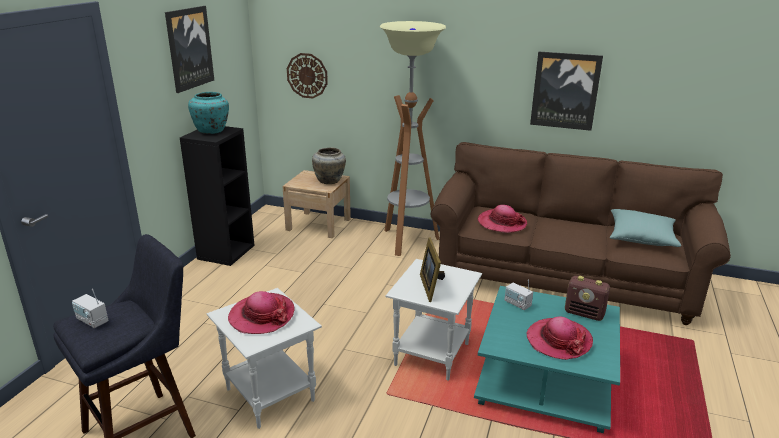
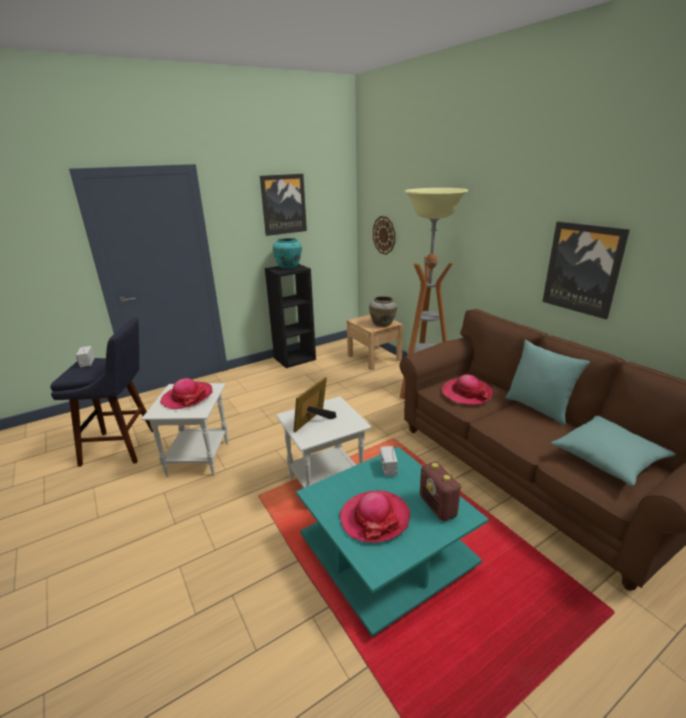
camera: 40 degrees right, 0 degrees up
(559, 218) = (538, 408): none -> turquoise pillow

